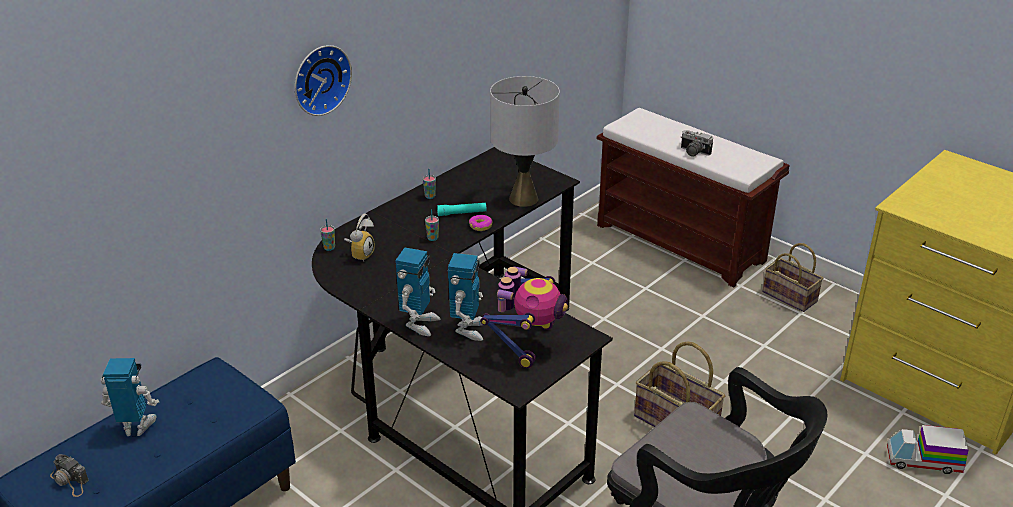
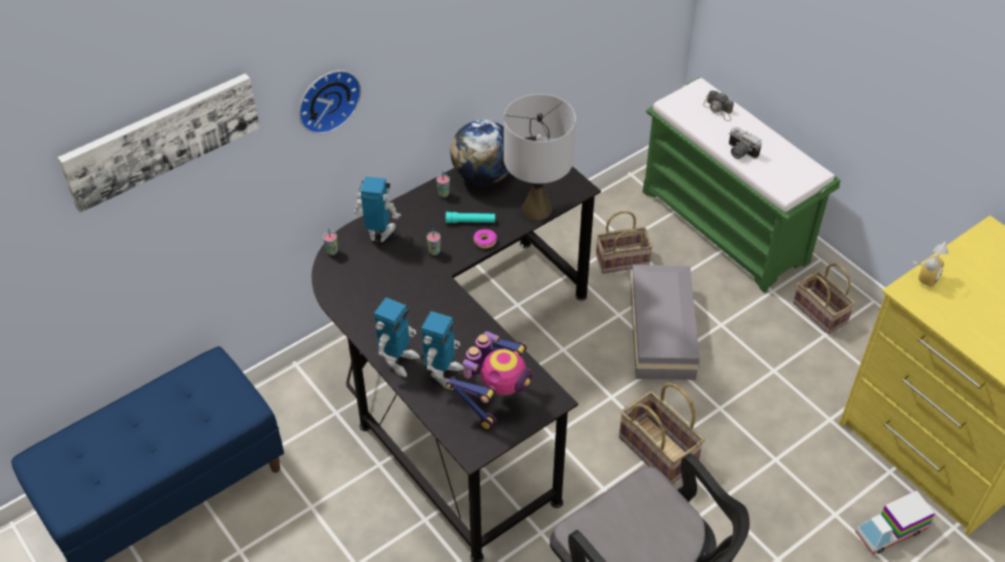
camera: 10 degrees right, 15 degrees up
(70, 481) = (75, 468): camera -> camera (719, 110)
(136, 427) = (138, 417): toy robot -> toy robot (379, 233)
(162, 95) = (161, 139): none -> picture
(360, 254) = (360, 264): alarm clock -> alarm clock (924, 276)
(465, 180) = (483, 176): none -> globe
(595, 276) = (623, 259): none -> basket
(649, 325) = (663, 330): none -> grey storage box
(681, 243) = (726, 227): brown bench -> green bench
(923, 461) = (891, 531): toy truck -> toy truck turned 45 degrees counterclockwise

